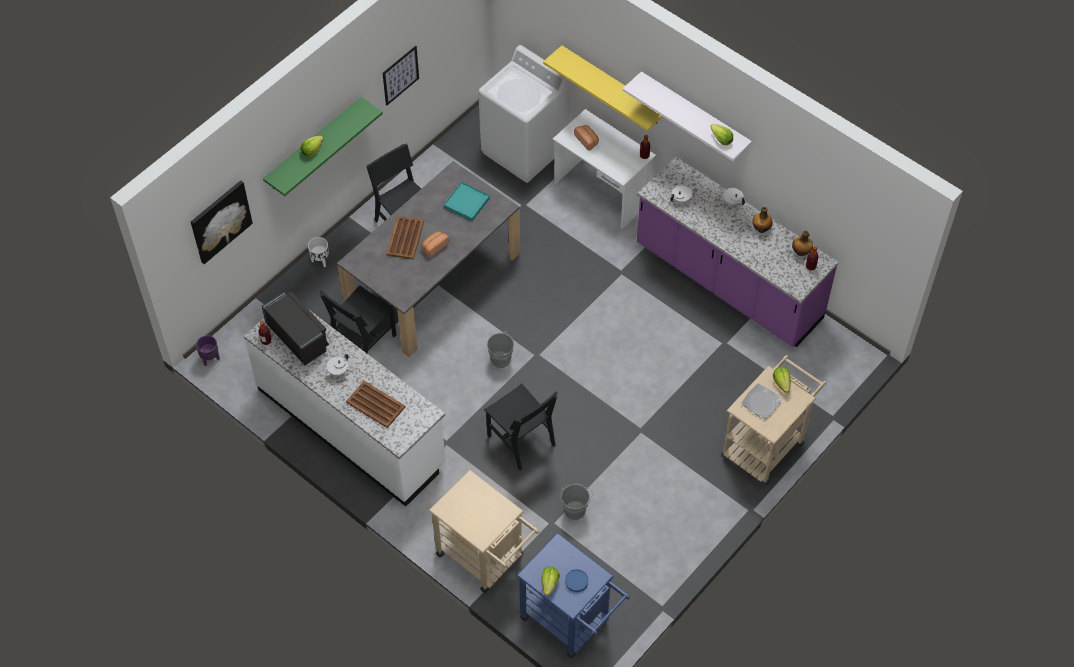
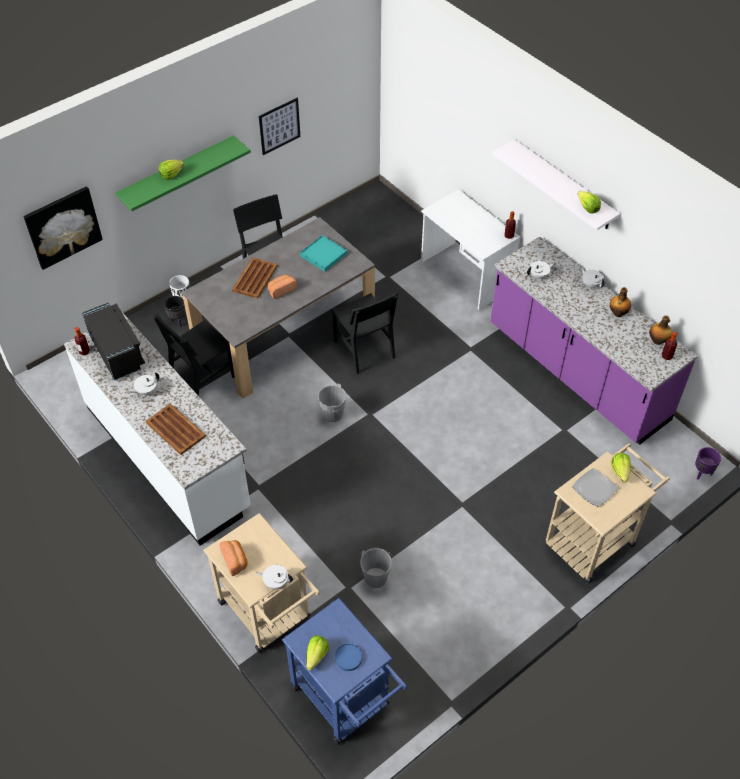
camera: 10 degrees right, 5 degrees down
(210, 359) = (51, 373): purple planter -> purple planter (702, 472)
(321, 284) = (177, 321): none -> black planter
(500, 528) = (275, 582): none -> white teapot
(521, 440) = (335, 496): black chair -> black chair (364, 349)
(524, 150) = (399, 230): white washing machine -> none
(587, 140) = (454, 216): bread -> bread (235, 560)
(612, 86) = (485, 160): yellow shelf -> none

